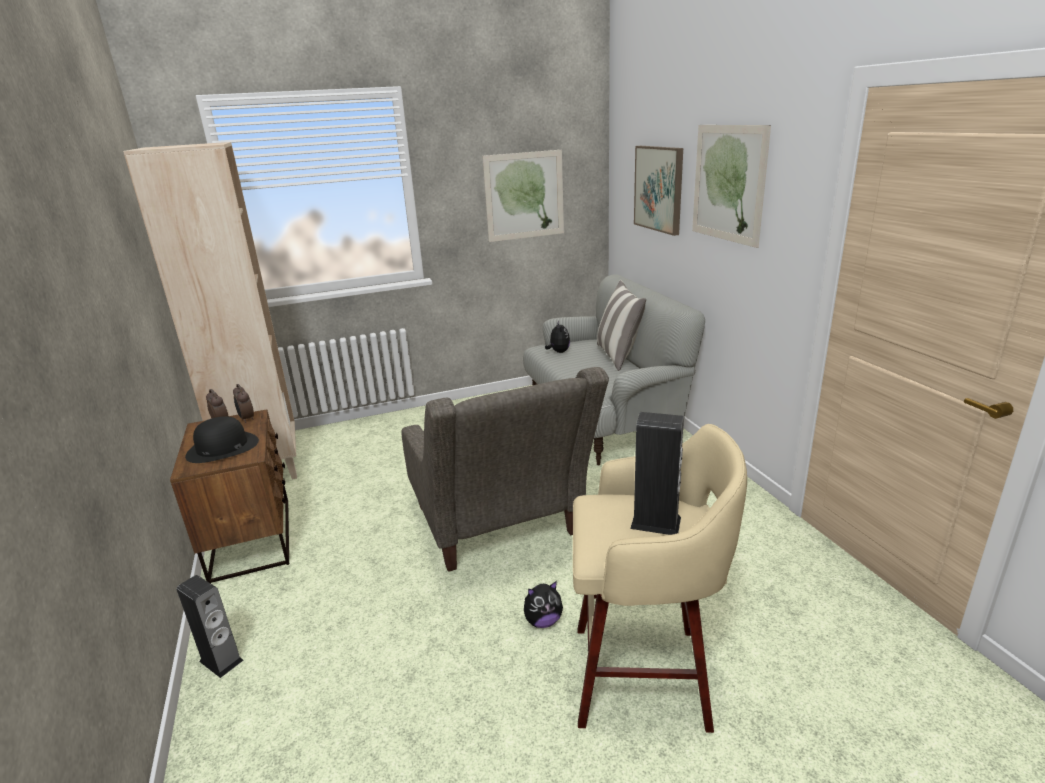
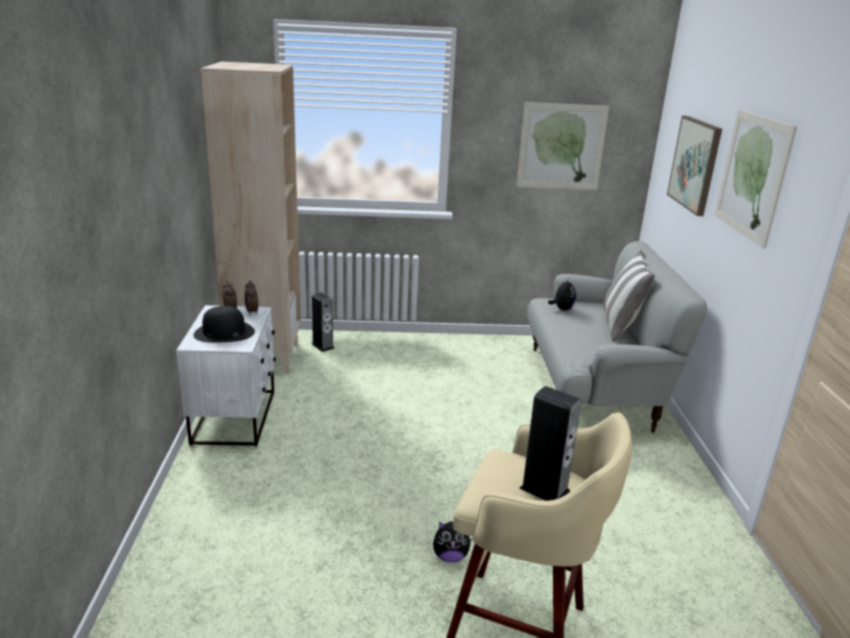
camera: 15 degrees right, 0 degrees up
(221, 660) = (180, 508): speaker -> speaker (322, 346)
(253, 539) = (235, 417): brown nightstand -> white nightstand
(501, 530) = (447, 467): grey armchair -> none

